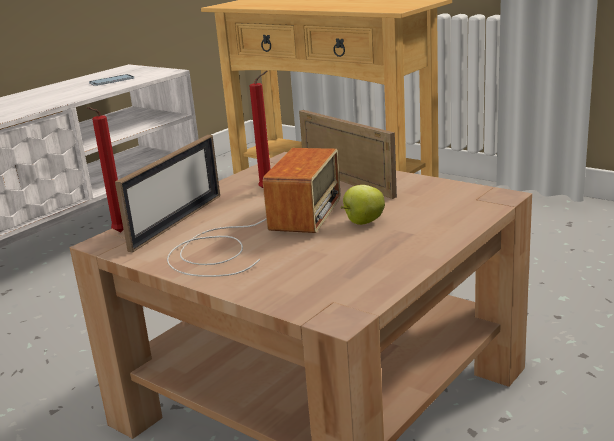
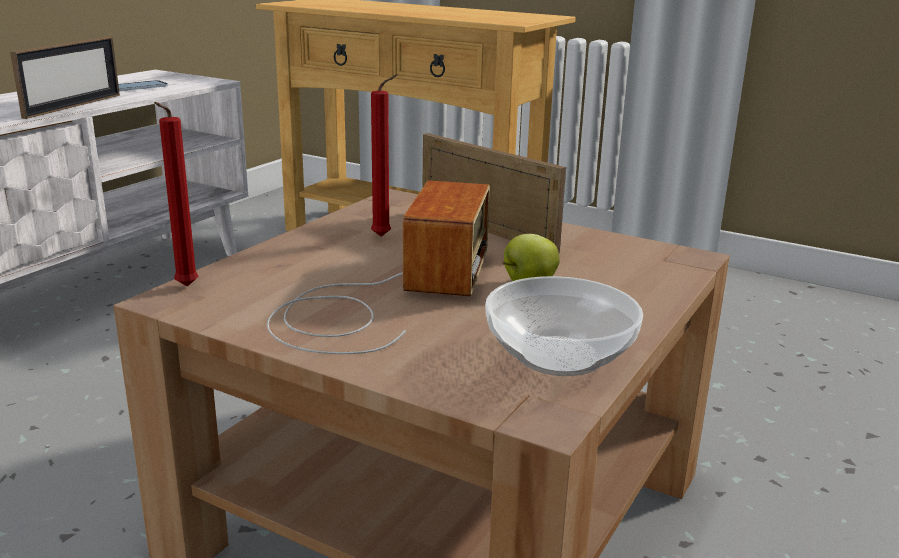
camera: 10 degrees left, 0 degrees up
(177, 221) = (267, 274): picture frame -> picture frame (73, 106)
(367, 274) = (561, 355): none -> bowl

